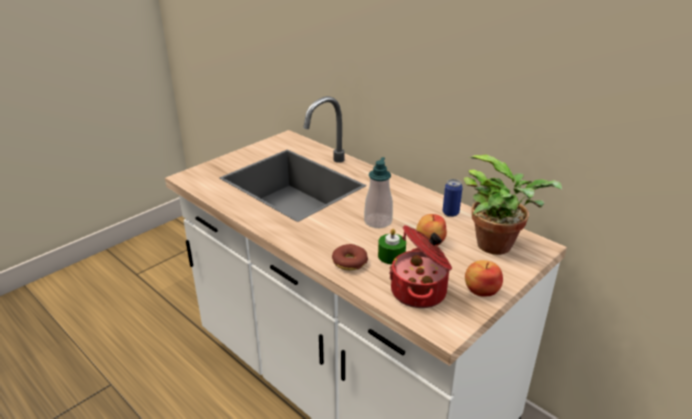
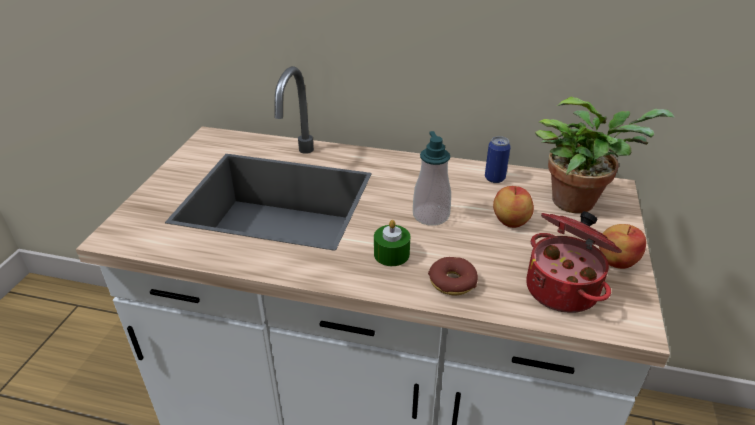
camera: 30 degrees left, 5 degrees up
(391, 256) = (489, 255): green candle -> green candle (391, 254)

